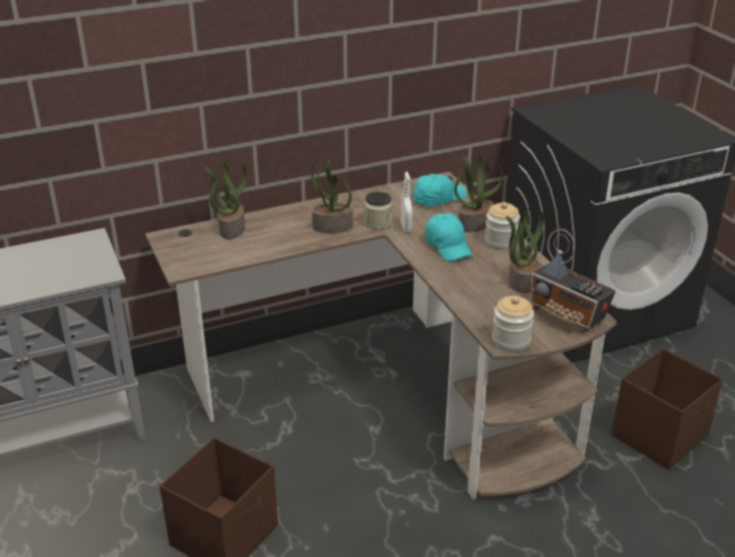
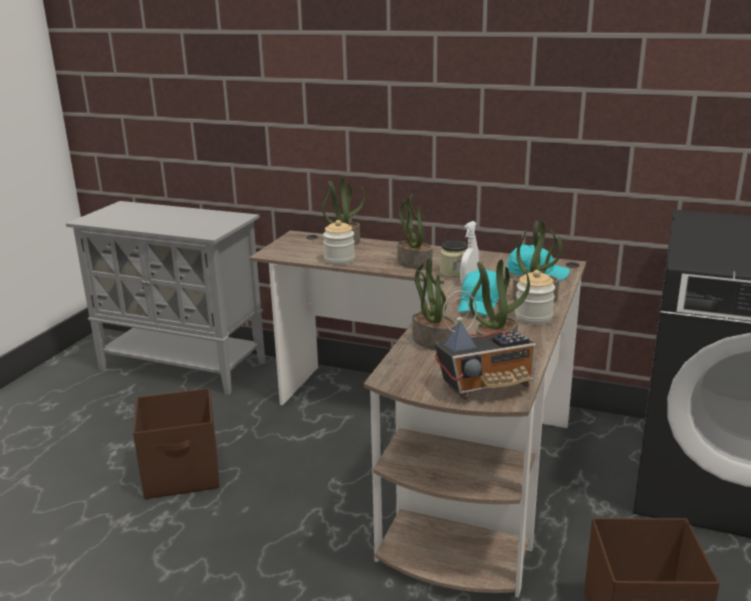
camera: 45 degrees right, 10 degrees down
(476, 297) = (432, 342): none -> potted plant
(511, 340) = (399, 380): jar -> jar (339, 260)
(567, 316) = (486, 386): radio -> radio turned 105 degrees counterclockwise

